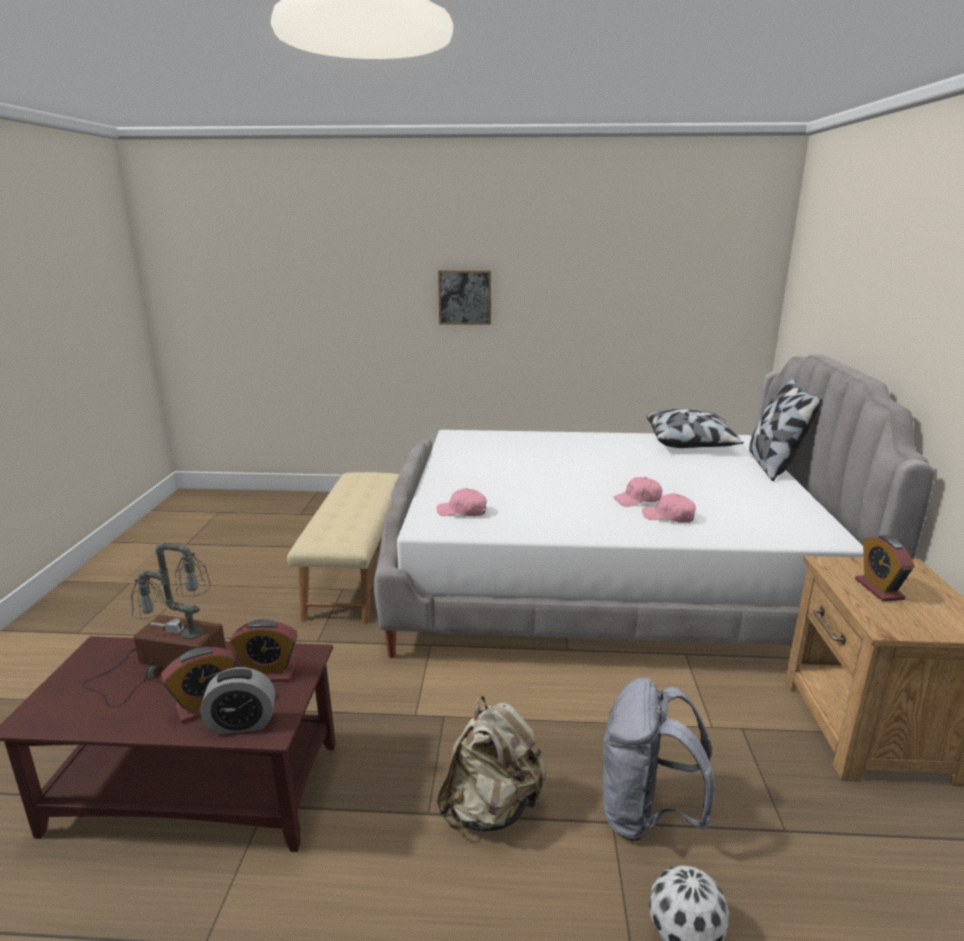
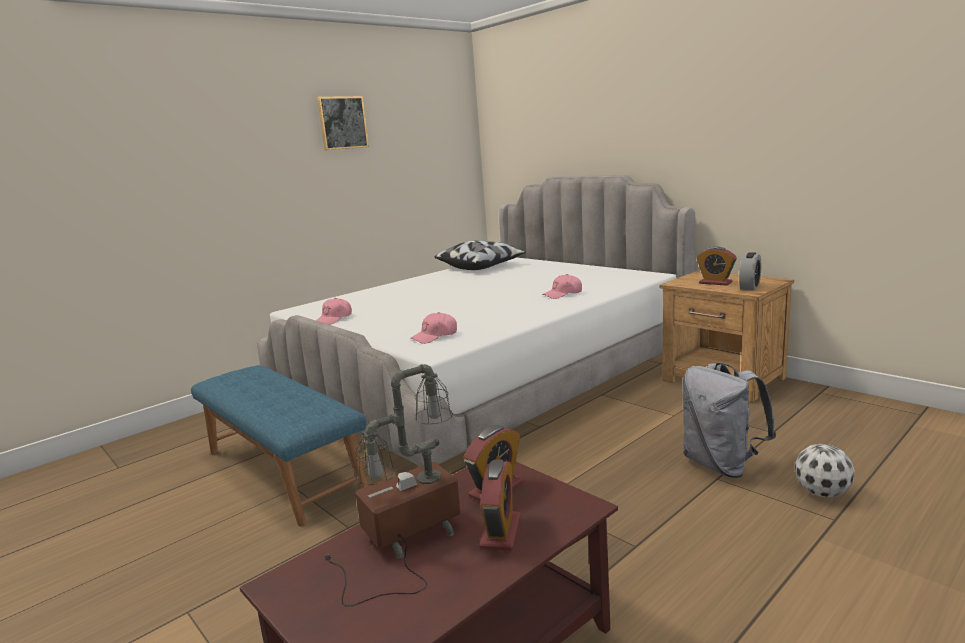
camera: 45 degrees left, 5 degrees down
(242, 723) = (554, 518): alarm clock -> alarm clock (749, 287)
(358, 571) = (284, 470): beige bench -> blue bench
(465, 297) = (244, 177): picture -> picture (342, 123)
(491, 808) = (659, 517): beige backpack -> none
(637, 500) = (526, 294): pink cap -> pink cap (334, 319)
(772, 466) = (550, 262): pillow -> none

